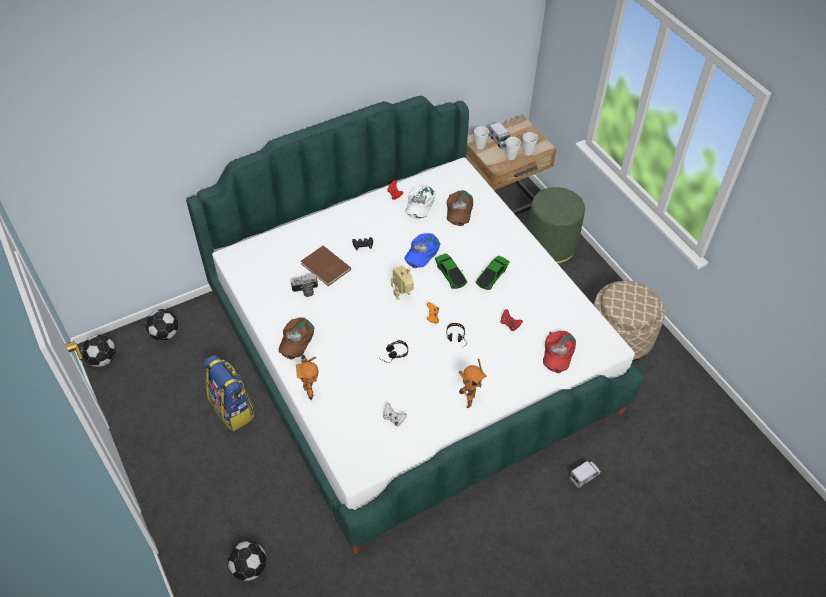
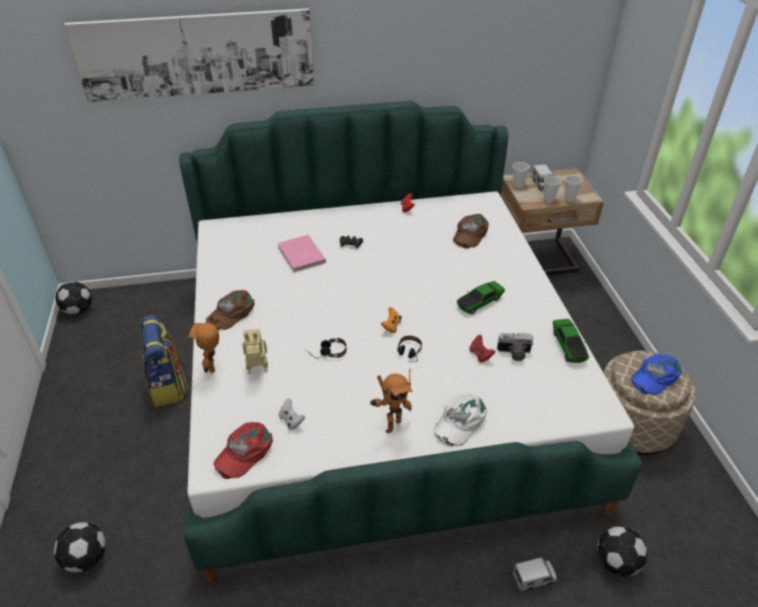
camera: 20 degrees right, 10 degrees down
(165, 334) = (146, 302): football -> football (617, 563)
(196, 113) = (197, 54): none -> picture
(305, 291) = (268, 271): camera -> camera (514, 353)
(325, 267) = (300, 255): brown book -> pink book
(403, 296) = (369, 298): toy robot -> toy robot (257, 371)
(419, 204) = (429, 221): white cap -> white cap (459, 421)
(422, 252) = (410, 263): blue cap -> blue cap (654, 376)
(450, 275) = (432, 290): toy car -> toy car (568, 345)
(550, 245) = (577, 311): green ottoman -> none
(557, 352) = (528, 400): red cap -> red cap (244, 451)

